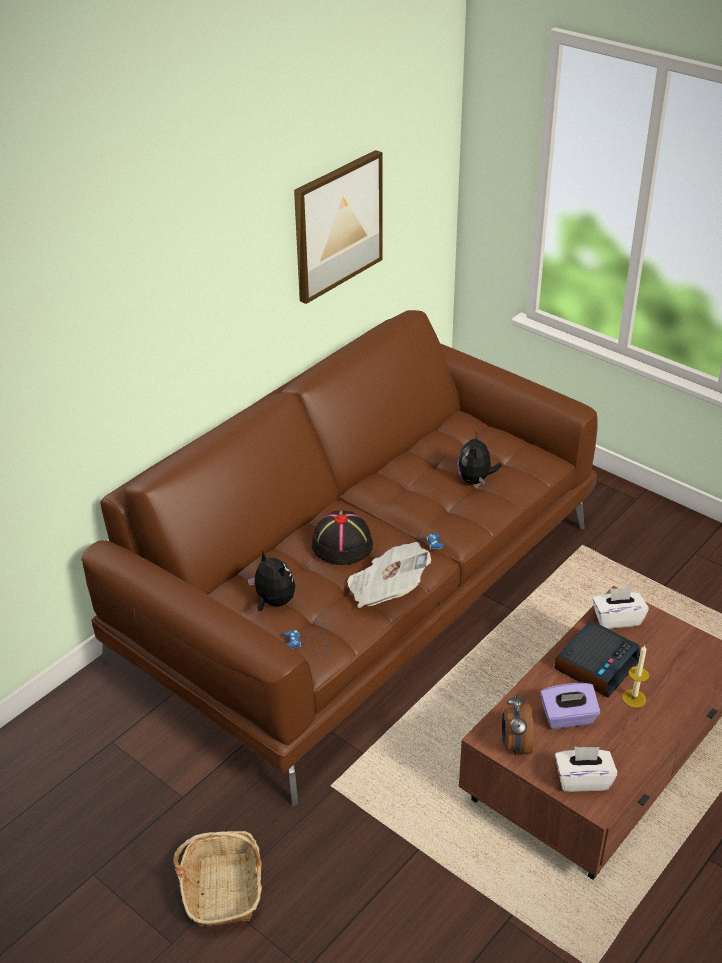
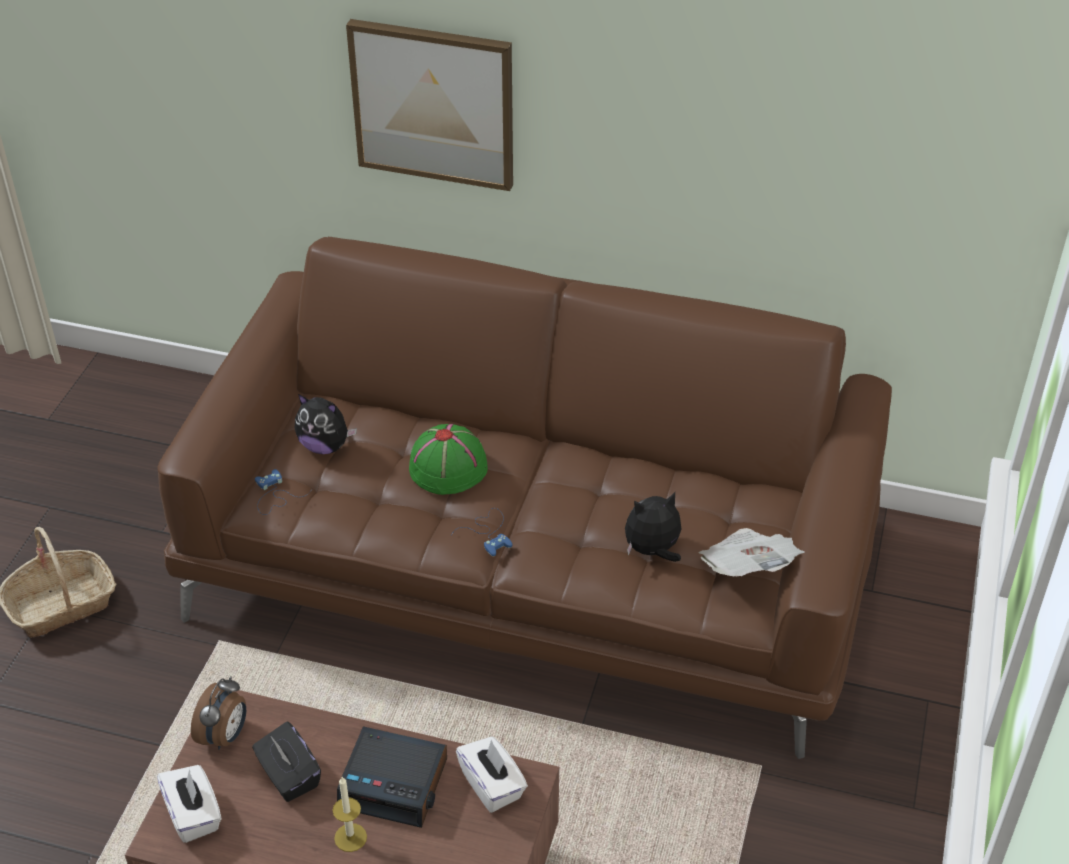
camera: 65 degrees right, 5 degrees up
(273, 602) = (325, 446): plush toy -> plush toy turned 90 degrees clockwise
(337, 225) = (768, 151): picture -> picture (433, 103)
(342, 544) = (448, 466): black hat -> green hat
(387, 590) = (389, 531): newspaper -> newspaper (749, 570)
(515, 745) = (225, 736): alarm clock -> alarm clock turned 135 degrees clockwise
(568, 718) = (289, 776): purple tissue box -> black tissue box

